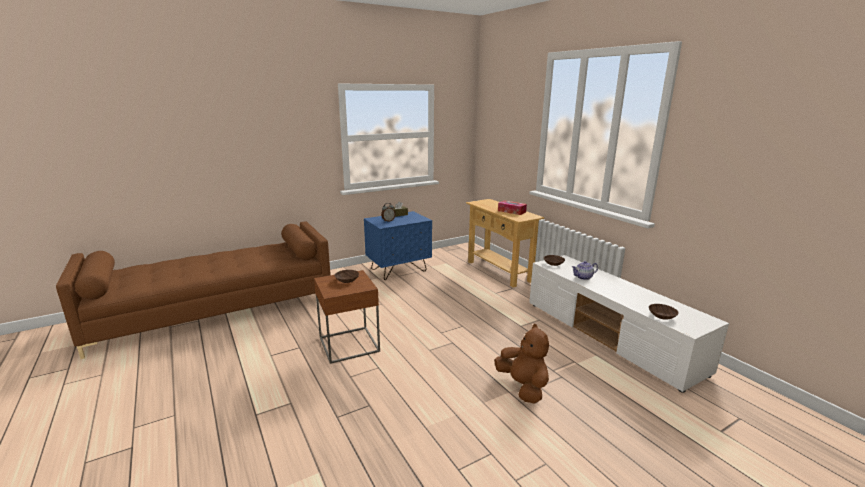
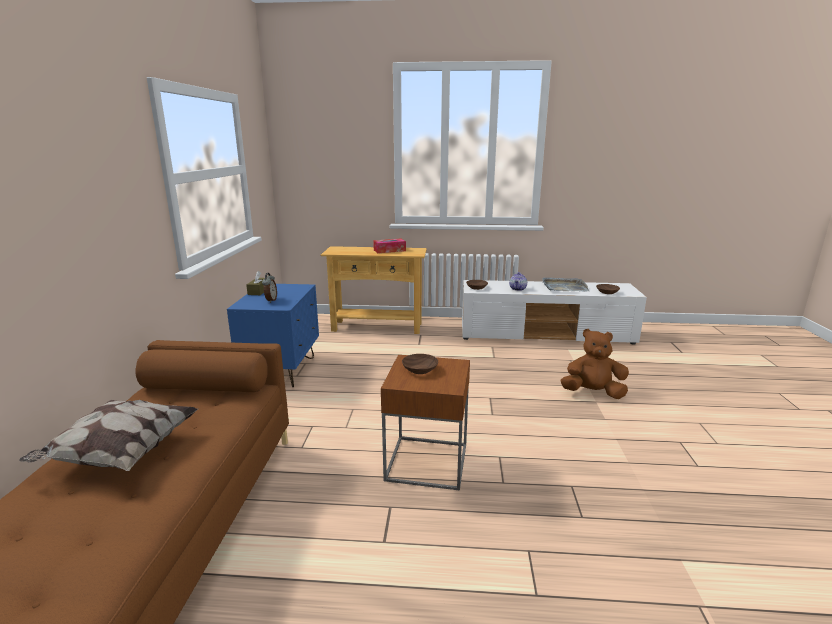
camera: 55 degrees left, 0 degrees up
(232, 258) = (120, 454): none -> pillow
(632, 293) = (564, 287): none -> grey tray

